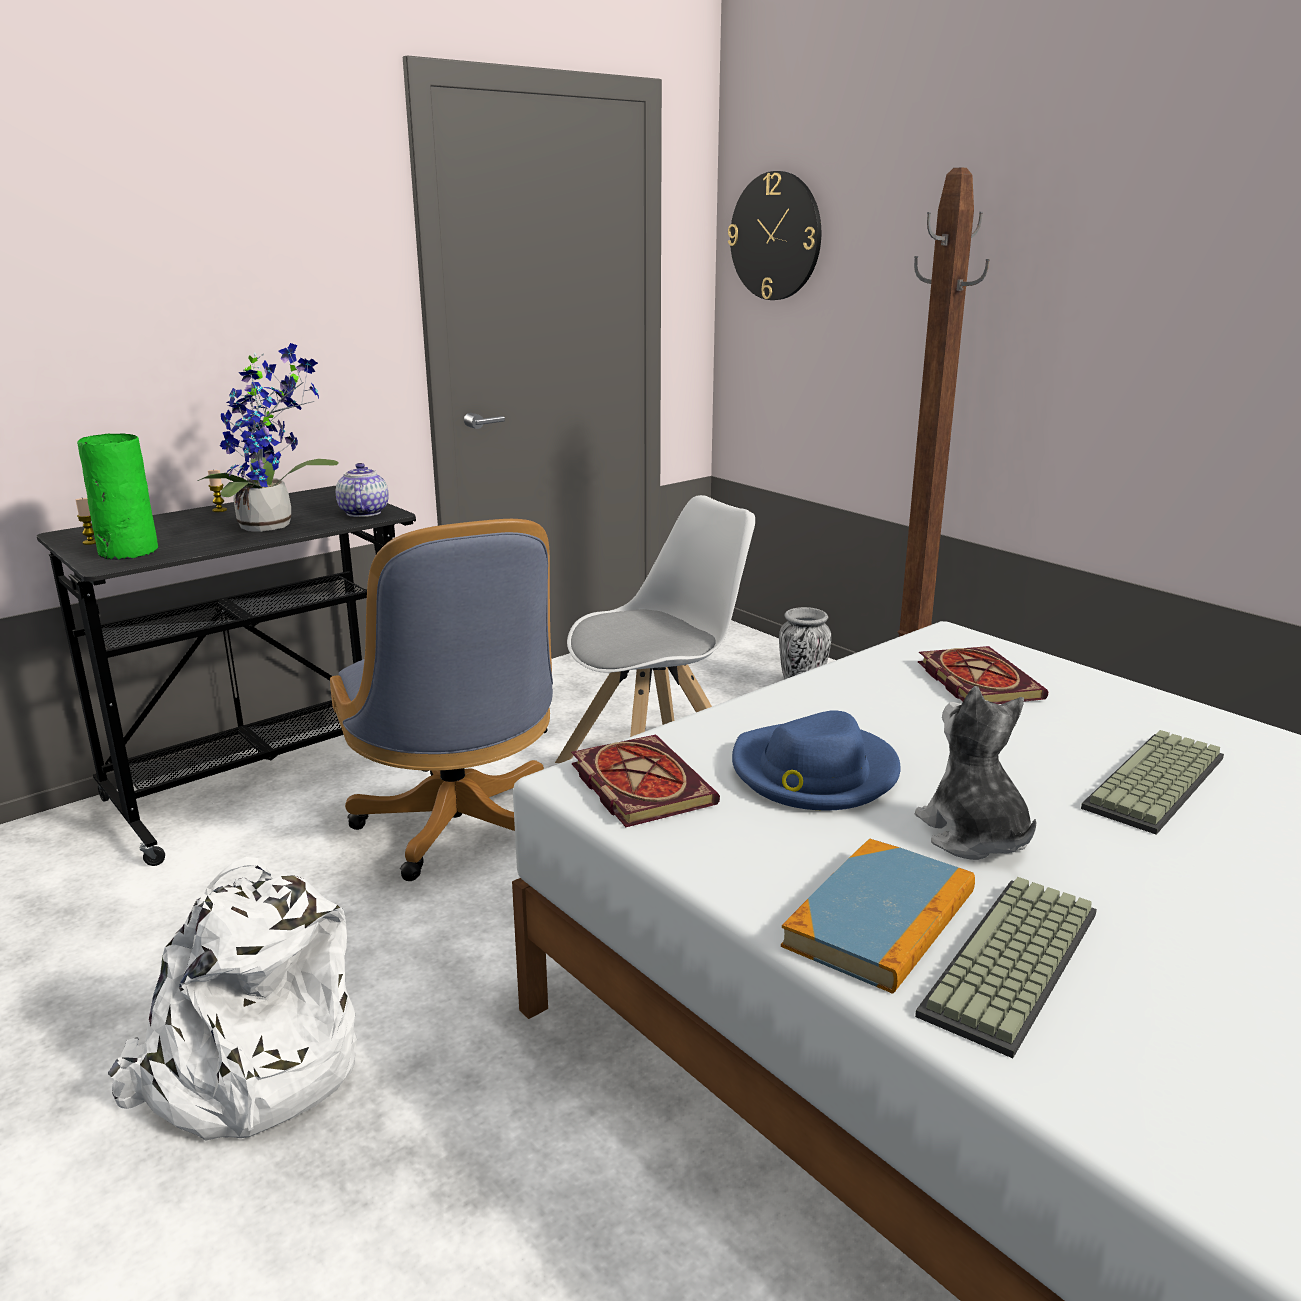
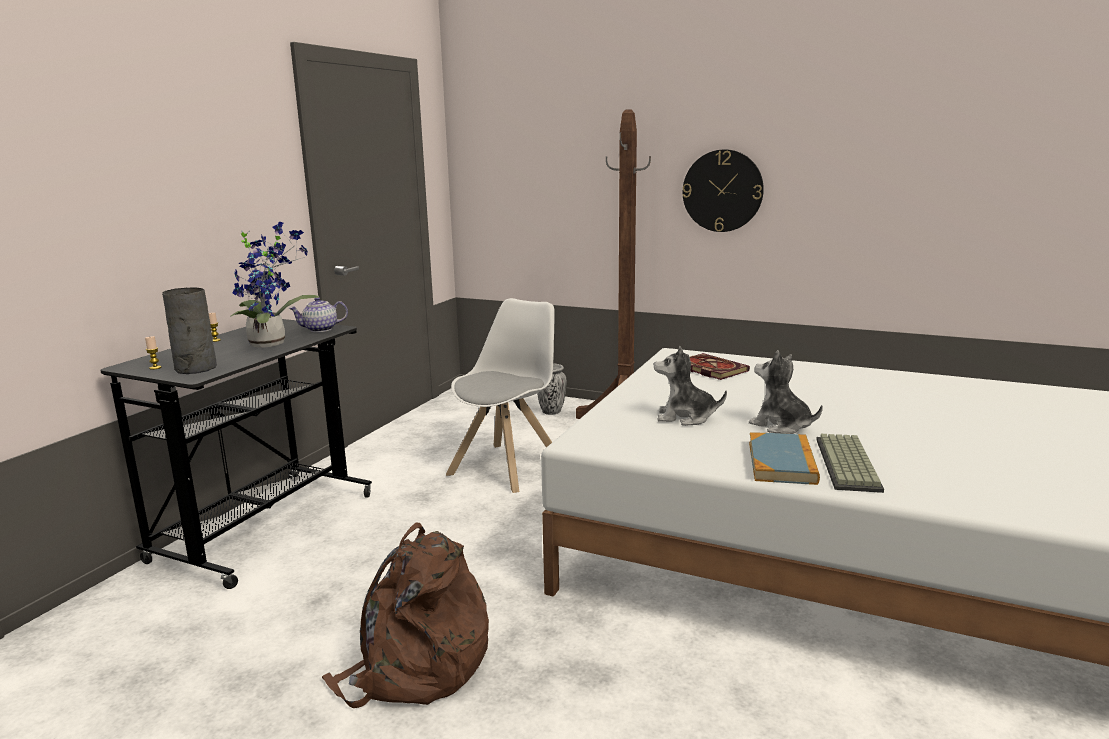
camera: 25 degrees left, 5 degrees down
(126, 552) = (194, 369): green vase -> grey vase
(248, 1070) = (415, 667): white backpack -> brown backpack
(362, 513) = (320, 329): teapot -> teapot turned 75 degrees counterclockwise
(462, 836) = (426, 524): blue office chair -> none
(637, 784) = (609, 438): book -> none
(775, 236) = (491, 150): wall clock -> wall clock (722, 191)
(813, 773) = (685, 417): blue hat -> plush toy
(1157, 784) = (828, 394): keyboard -> none

